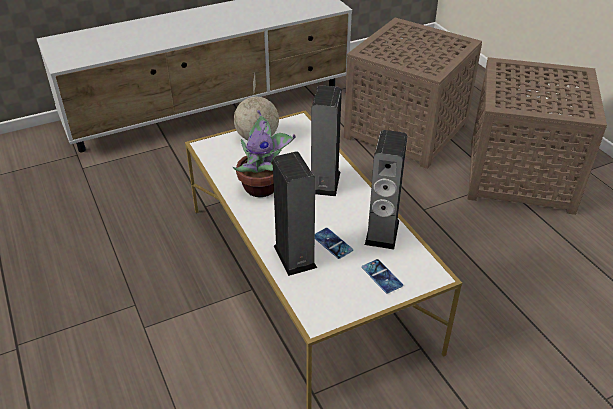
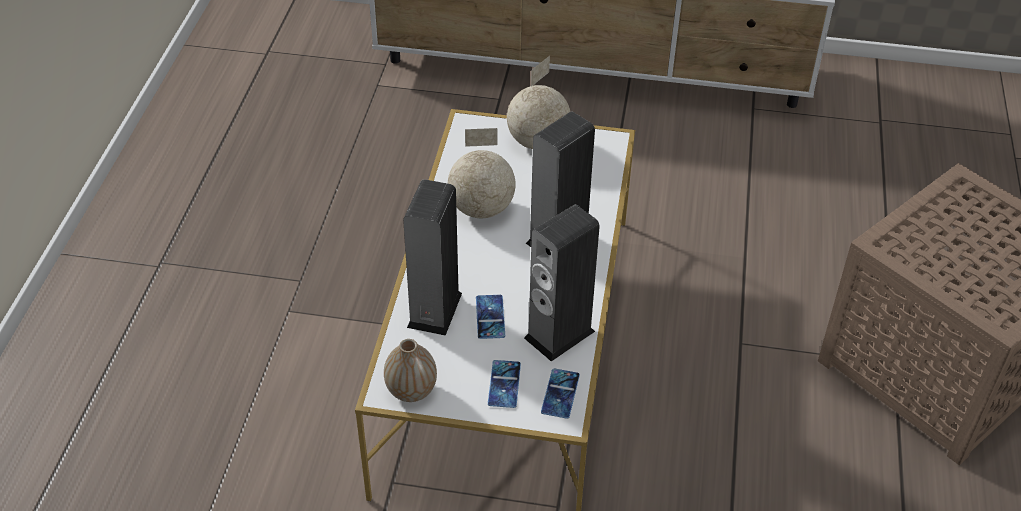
camera: 35 degrees right, 5 degrees up
(263, 187) = (482, 209): potted plant -> globe
(331, 311) = (411, 390): none -> vase
(408, 130) = (838, 221): brown side table -> none
(418, 264) = (560, 393): none -> phone

